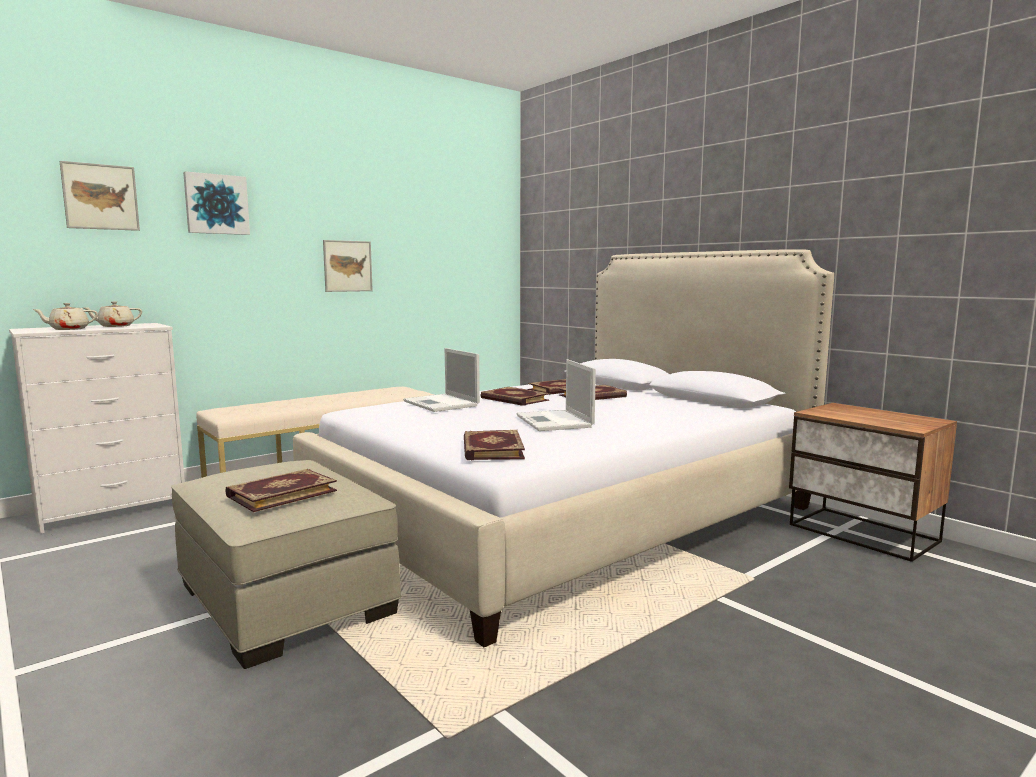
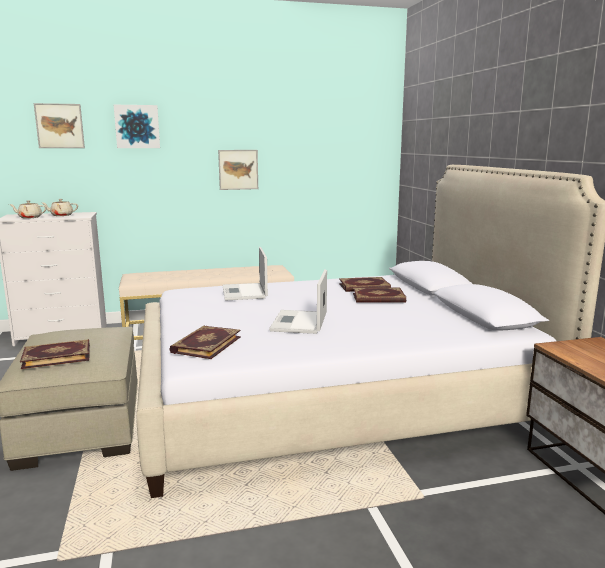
camera: 25 degrees right, 5 degrees up
(514, 399) = (308, 294): book -> none

